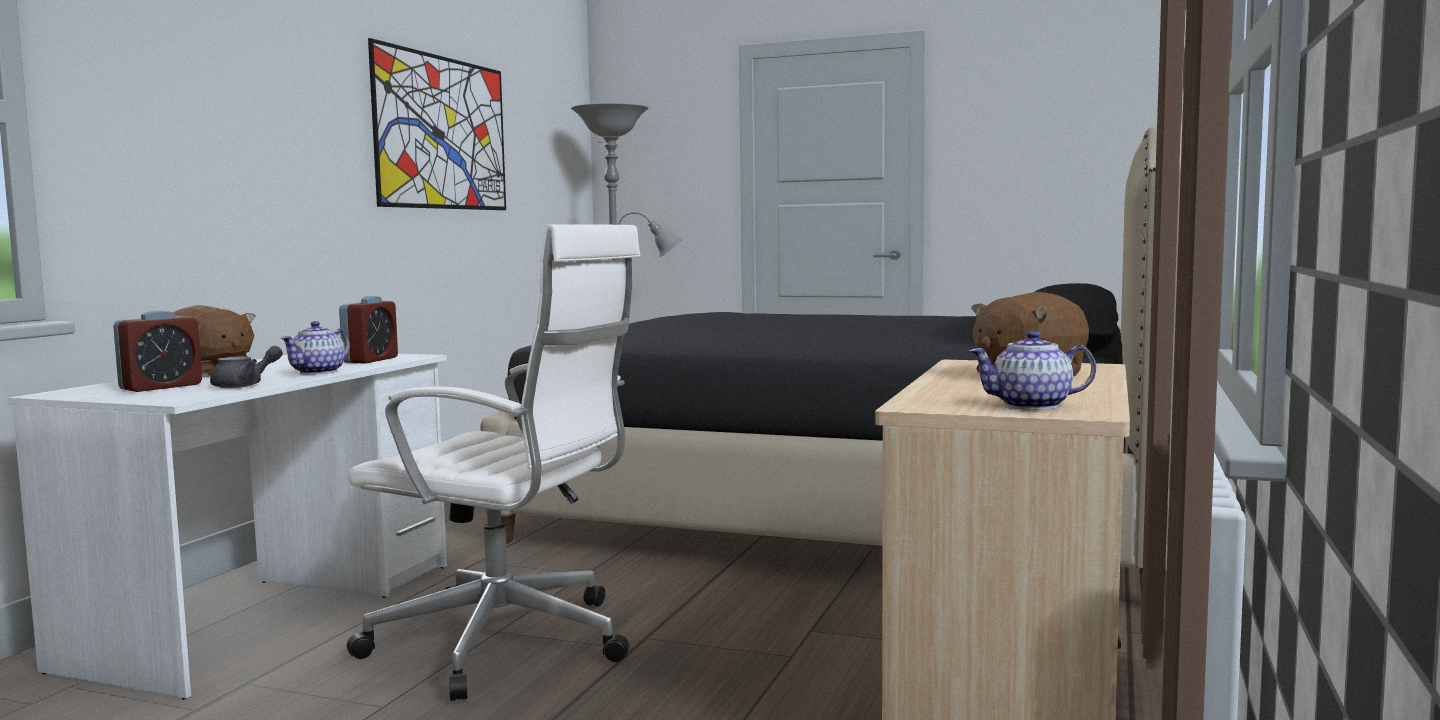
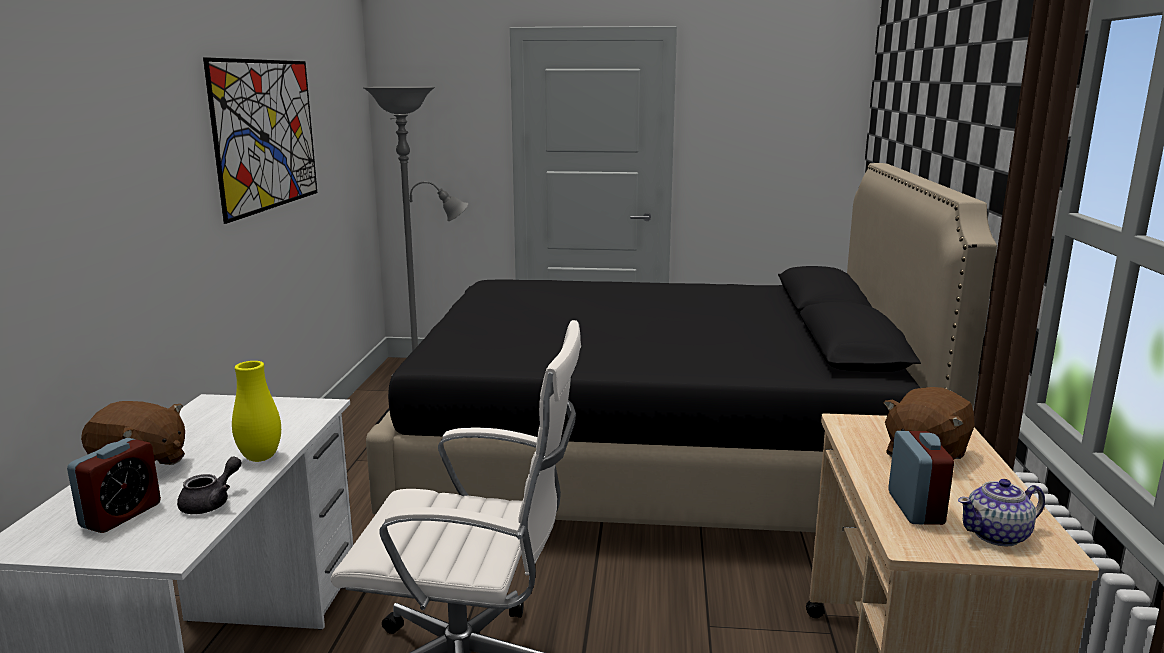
camera: 15 degrees left, 10 degrees up
(319, 372) = (260, 458): teapot -> yellow vase
(370, 360) = (287, 419): alarm clock -> alarm clock (915, 508)

